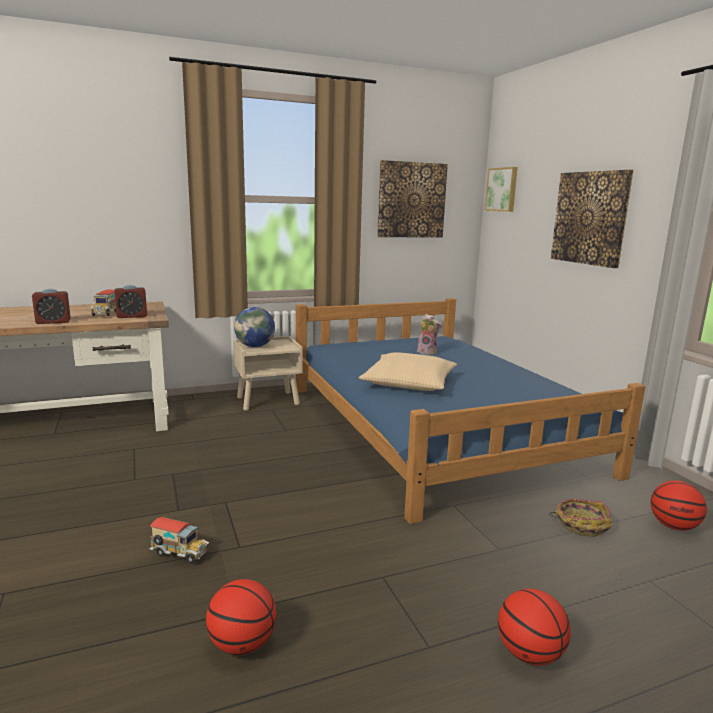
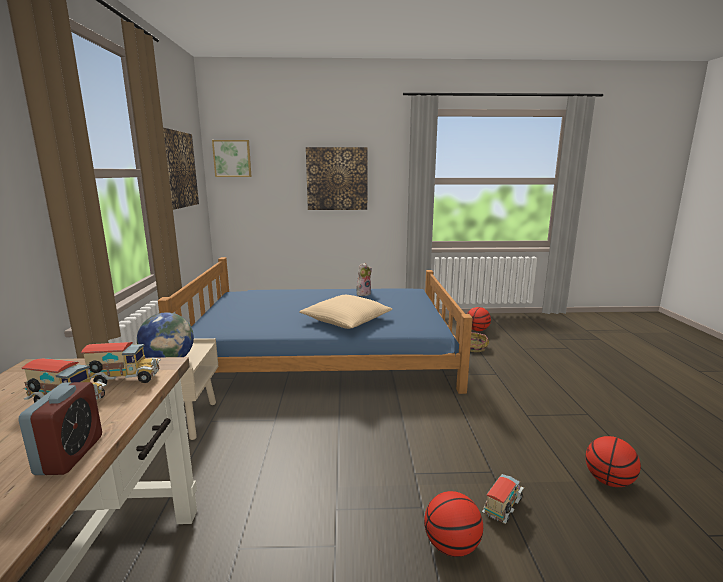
camera: 70 degrees left, 0 degrees up
(132, 316) = (125, 380): alarm clock -> toy truck
(428, 352) = (276, 303): plush toy -> plush toy (363, 293)
(529, 654) = (584, 389): basketball -> basketball (451, 546)

